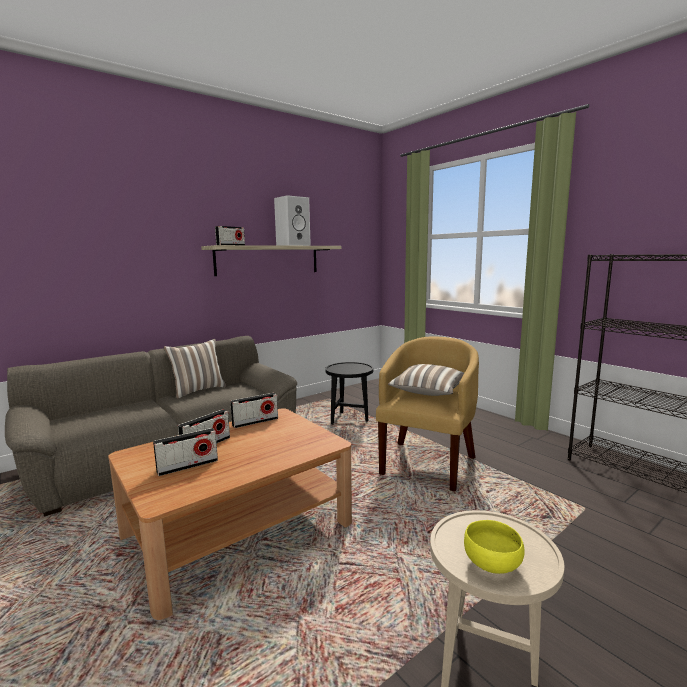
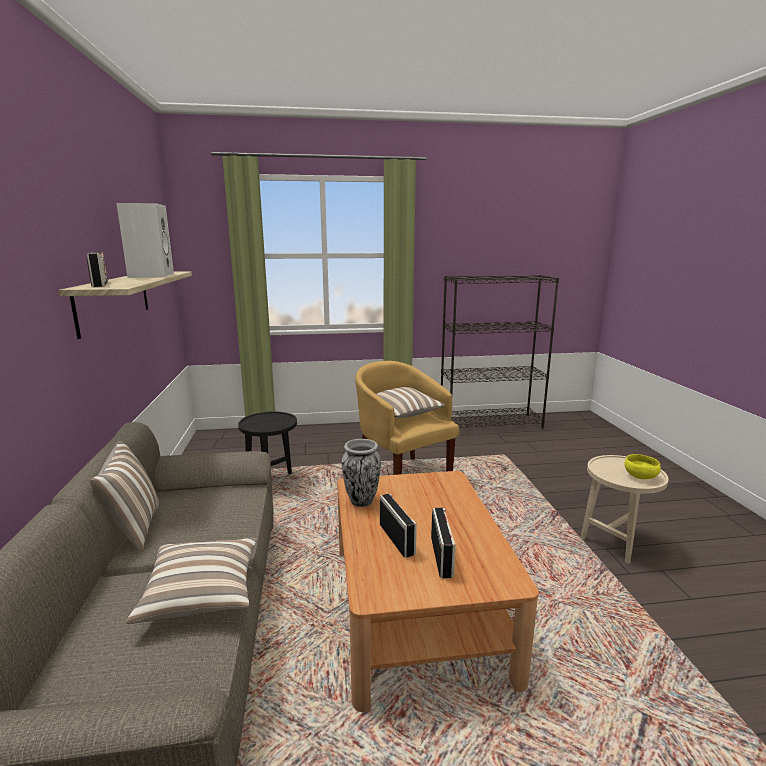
camera: 60 degrees left, 5 degrees up
(141, 421) = (202, 594): none -> pillow
(255, 422) = (361, 501): radio -> vase

